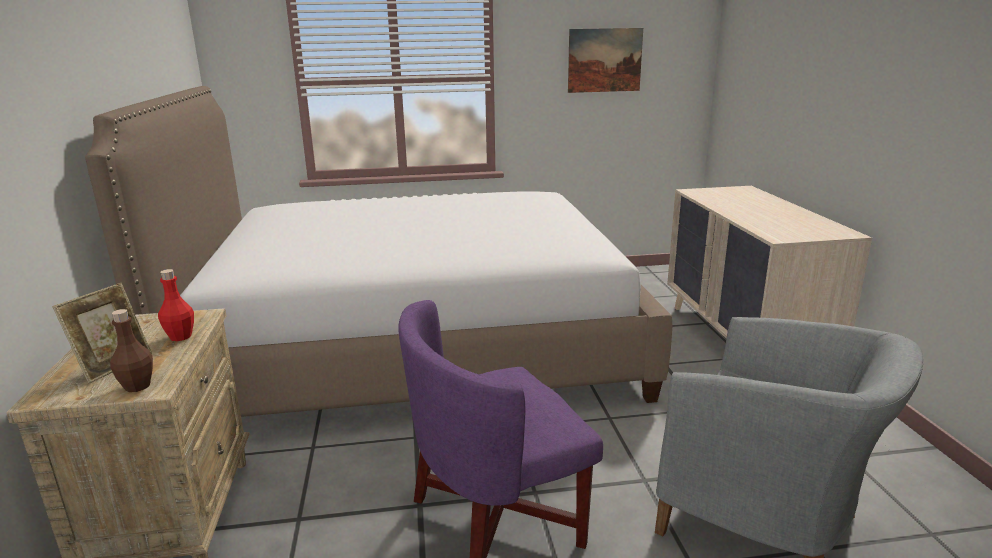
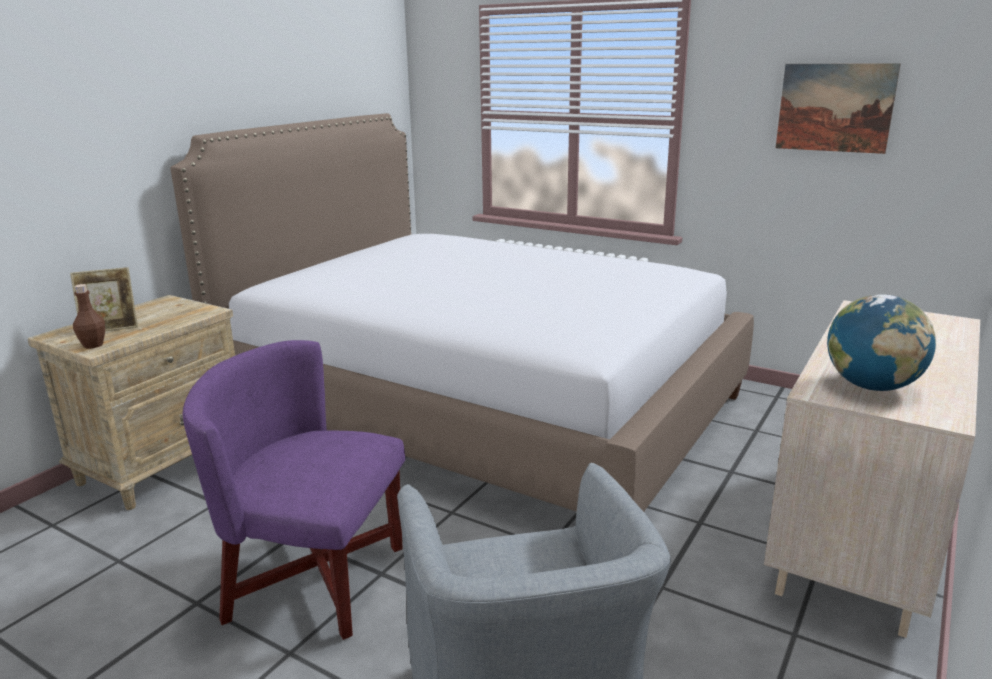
camera: 40 degrees right, 0 degrees up
(180, 336) = (171, 321): red bottle -> none
(790, 228) = (871, 386): none -> globe

